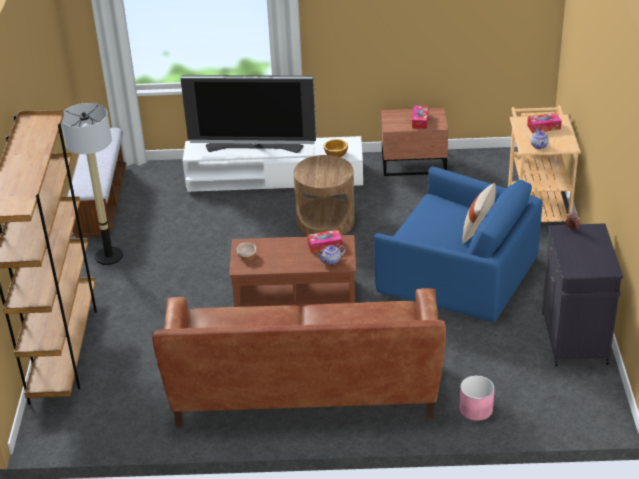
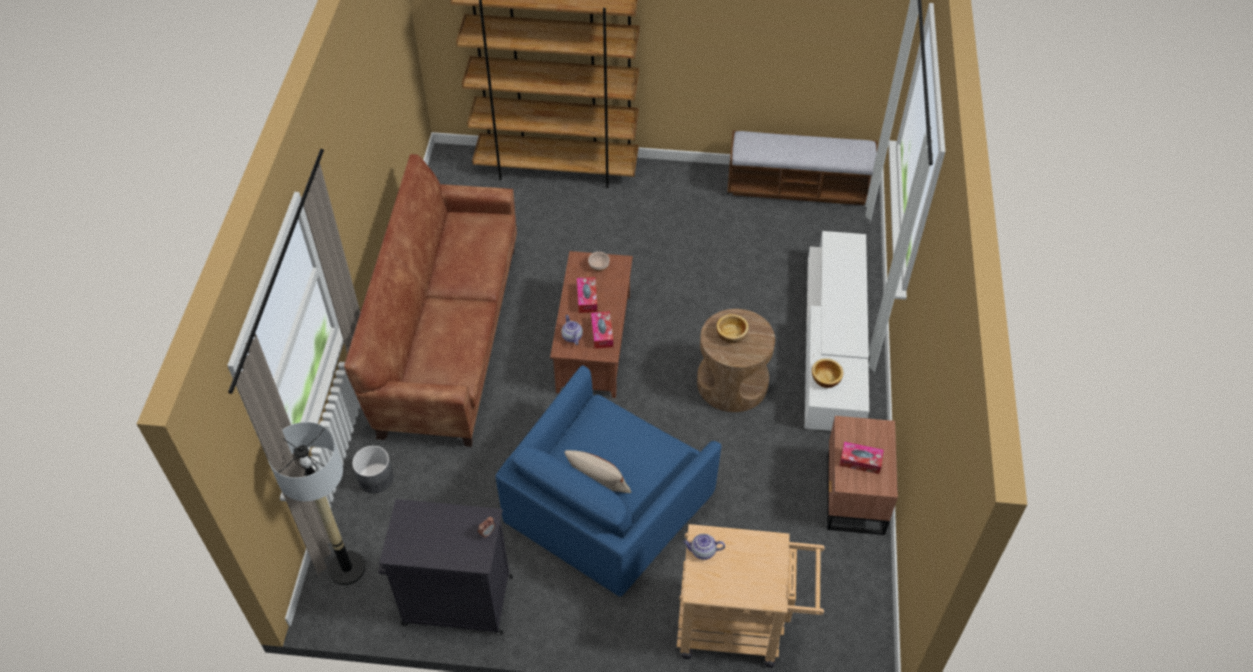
camera: 95 degrees right, 15 degrees up
(109, 256) = (695, 195): floor lamp -> floor lamp (346, 568)
(254, 147) = (844, 297): television -> none
(321, 173) = (732, 334): none -> bowl
(475, 409) = (375, 477): pink planter -> grey planter
(543, 127) = (753, 569): tissue box -> tissue box (587, 298)

